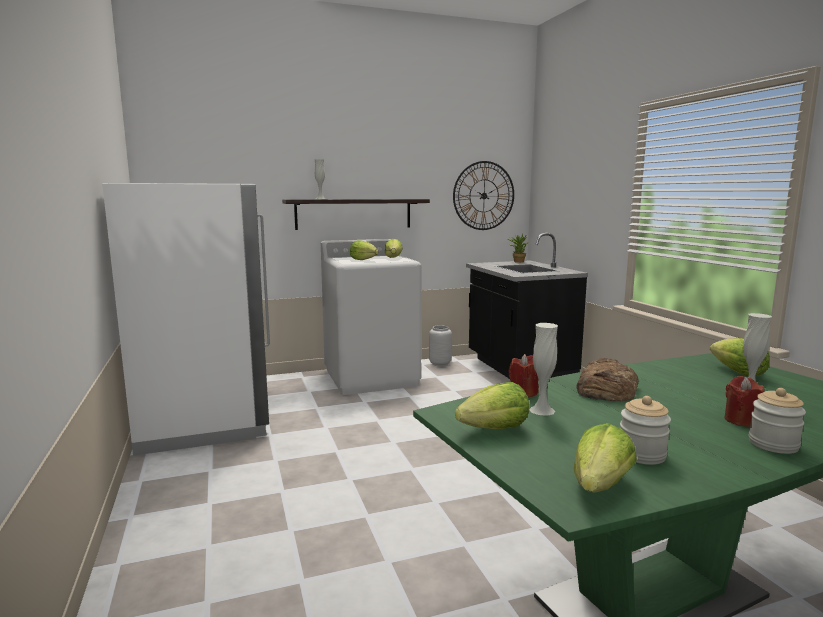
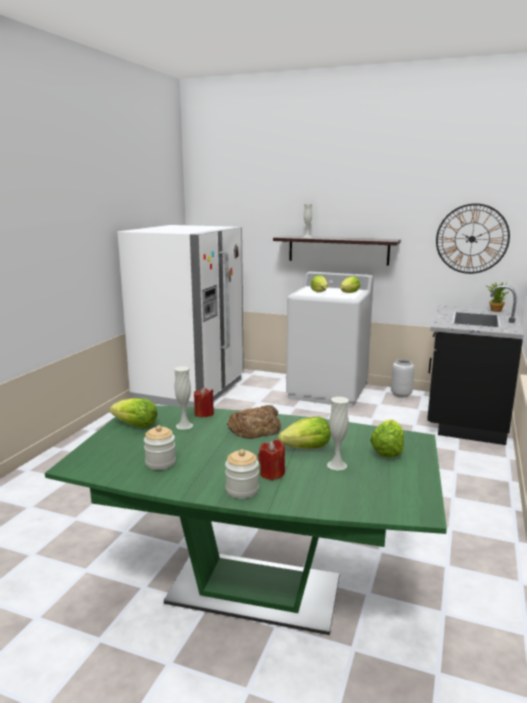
camera: 40 degrees right, 5 degrees up
(600, 486) = (103, 465): lettuce -> lettuce (307, 448)

